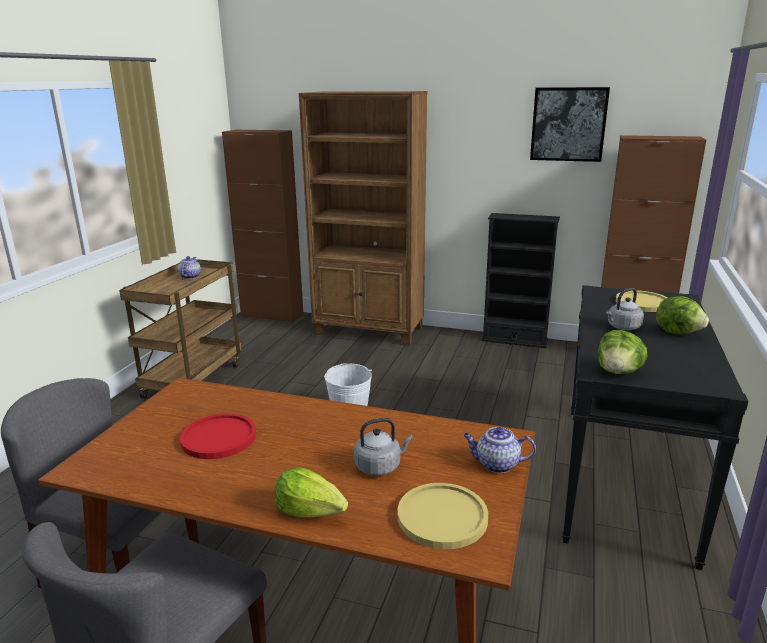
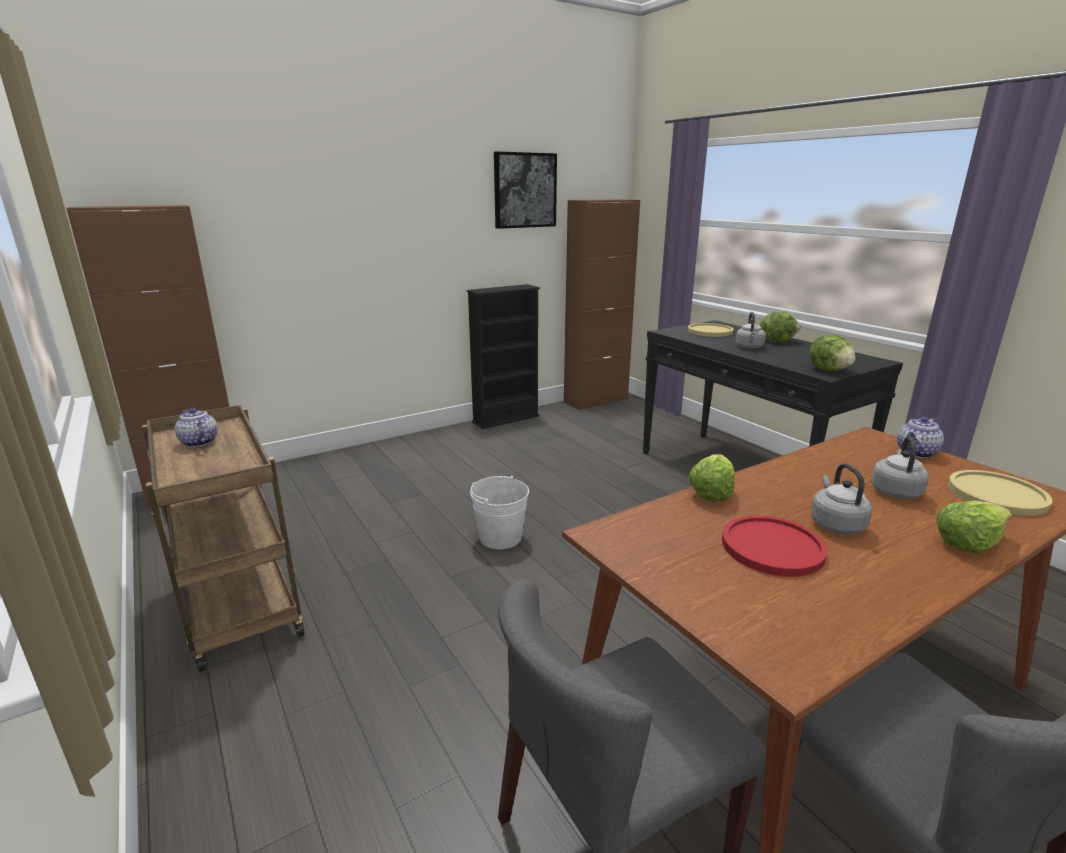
camera: 50 degrees left, 0 degrees up
(281, 452) = (835, 524): none -> grey kettle
(283, 401) = (711, 492): none -> lettuce
(369, 331) = (361, 460): brown bookcase -> none

